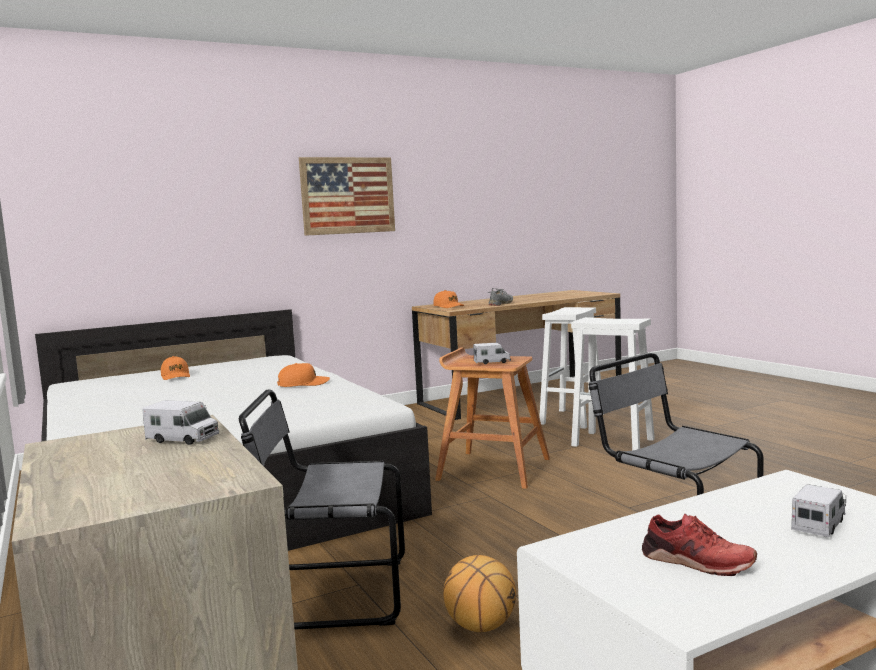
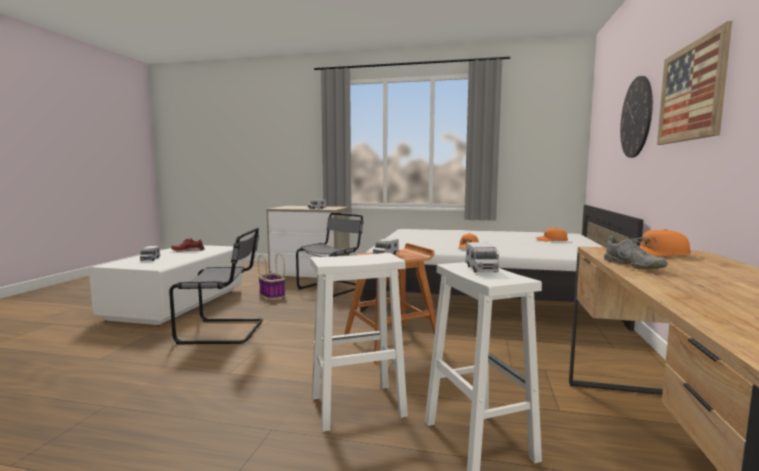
camera: 130 degrees right, 0 degrees up
(230, 203) = (636, 117): none -> wall clock
(481, 627) = (271, 294): basketball -> basket
(565, 311) = (481, 269): none -> toy truck

